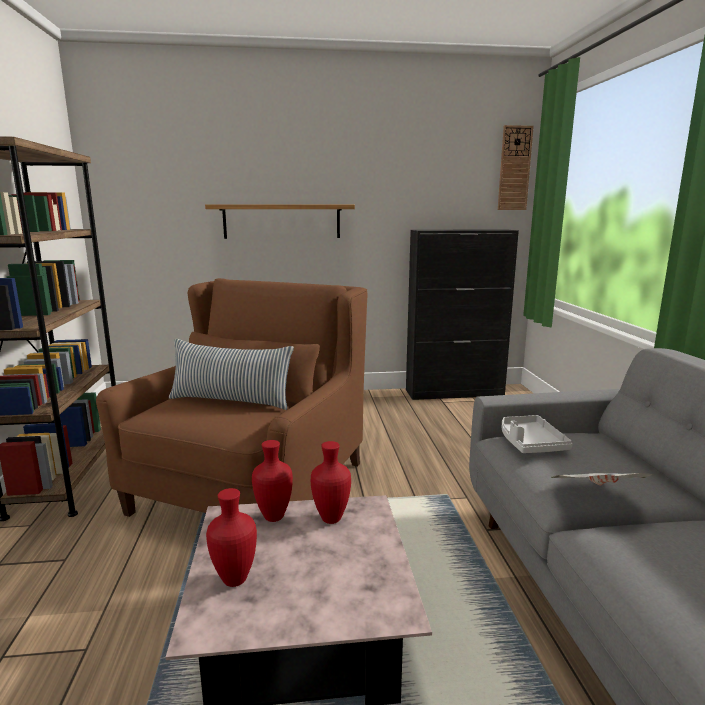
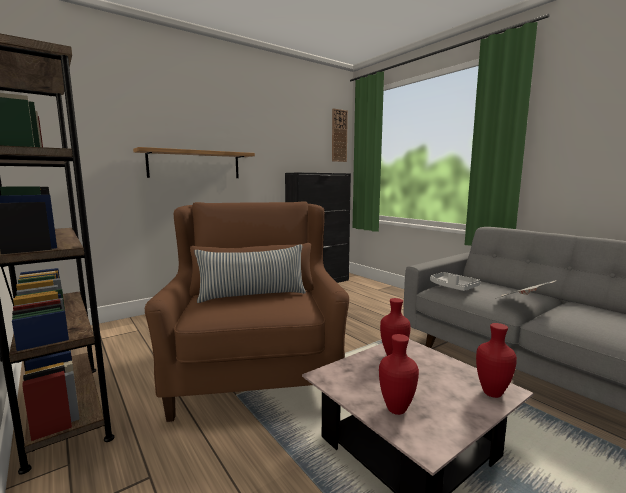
camera: 30 degrees left, 5 degrees down
(273, 516) = (357, 366): red vase -> red vase (491, 392)

